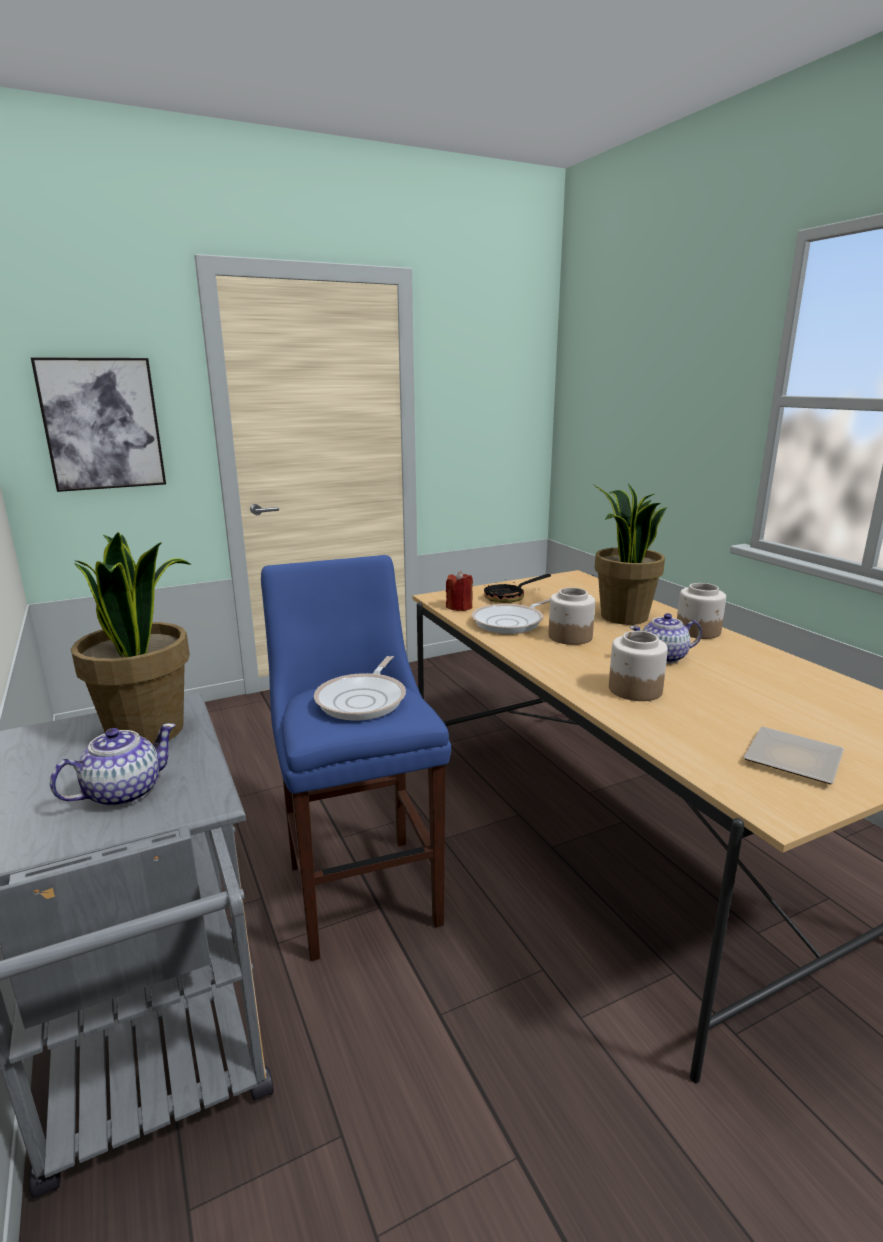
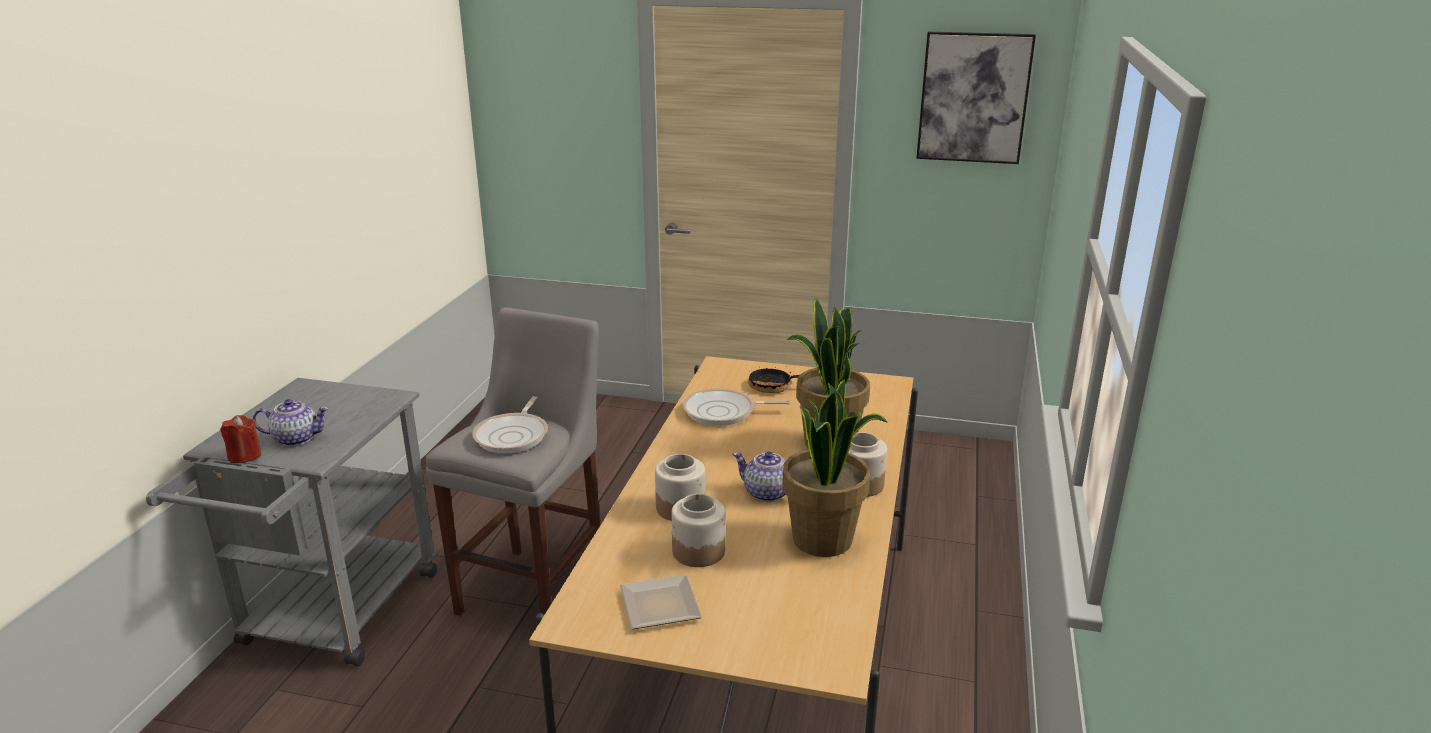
camera: 40 degrees right, 5 degrees up
(102, 424) = (550, 135): picture -> picture (973, 98)
(148, 731) = (356, 407): potted plant -> potted plant (824, 540)
(362, 887) = (536, 588): blue stool -> grey stool
(364, 700) = (514, 435): frying pan -> frying pan turned 45 degrees counterclockwise
(459, 607) = (716, 382): red candle -> red candle (244, 456)
(569, 637) = (738, 444): jar -> jar (698, 551)

